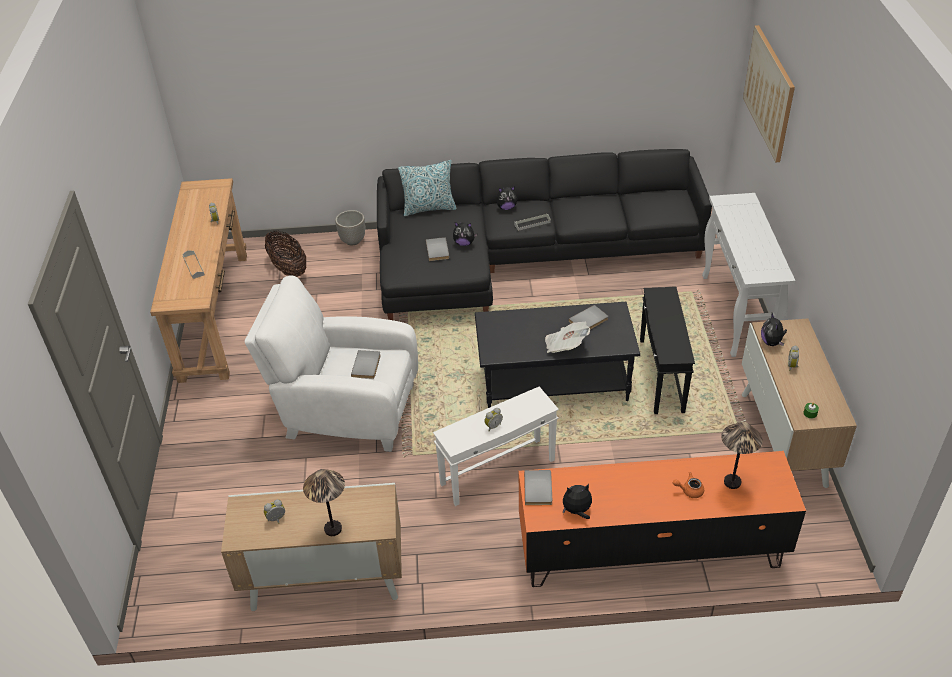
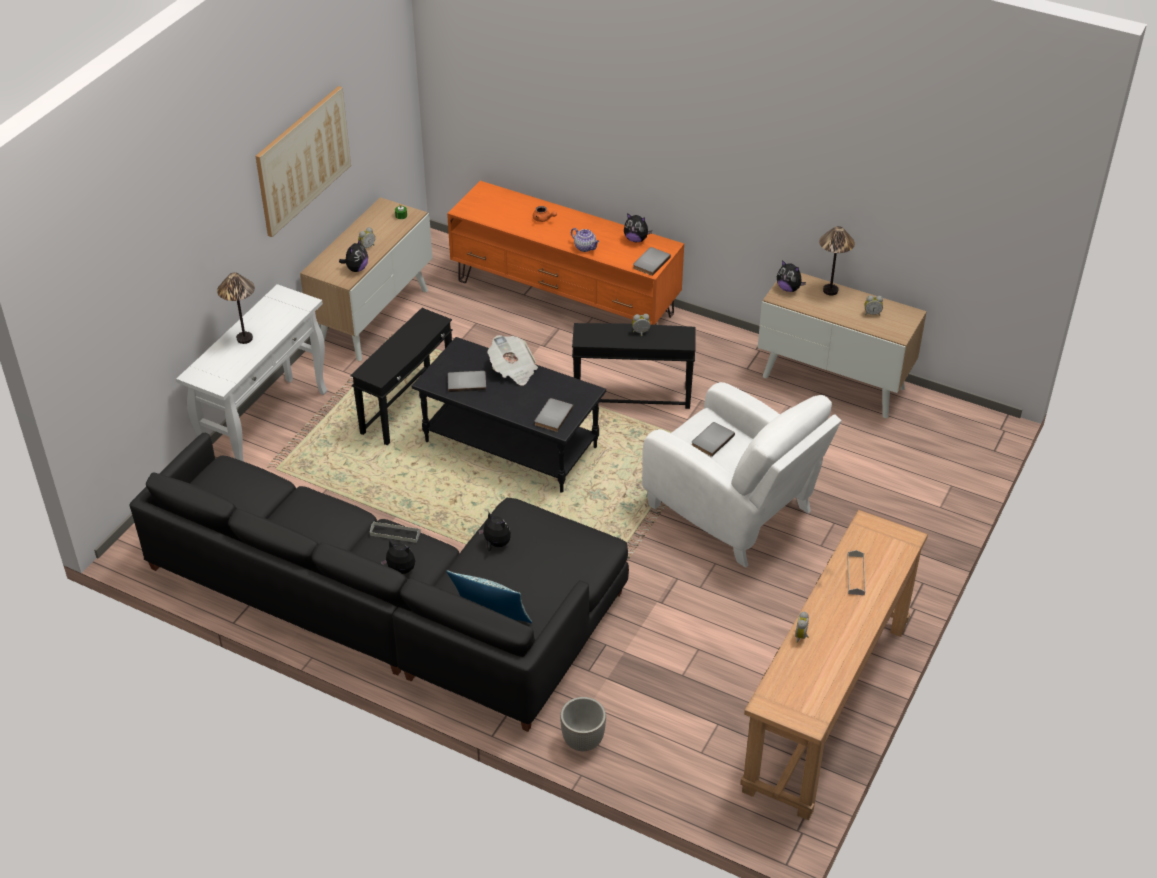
camera: 150 degrees left, 0 degrees up
(288, 269) = (696, 735): basket -> none
(376, 510) = (789, 288): none -> plush toy
(438, 250) = (533, 546): grey book -> grey book (552, 416)
(498, 472) = (632, 395): white side table -> black side table
(615, 475) = (585, 247): none -> teapot
(732, 482) = (507, 211): table lamp -> table lamp (244, 338)
(769, 92) = (129, 295): picture -> picture (303, 160)

